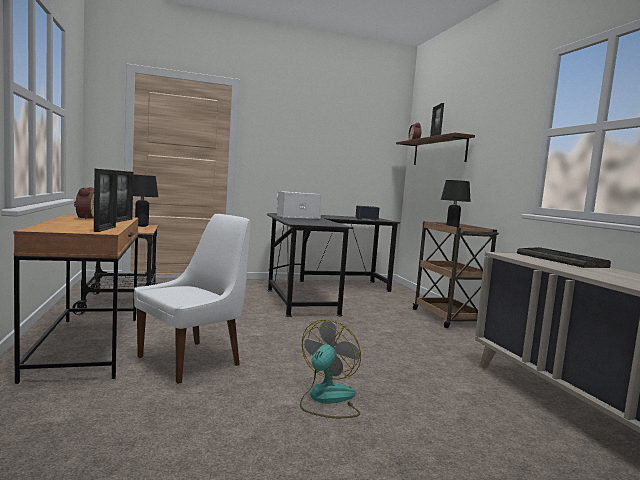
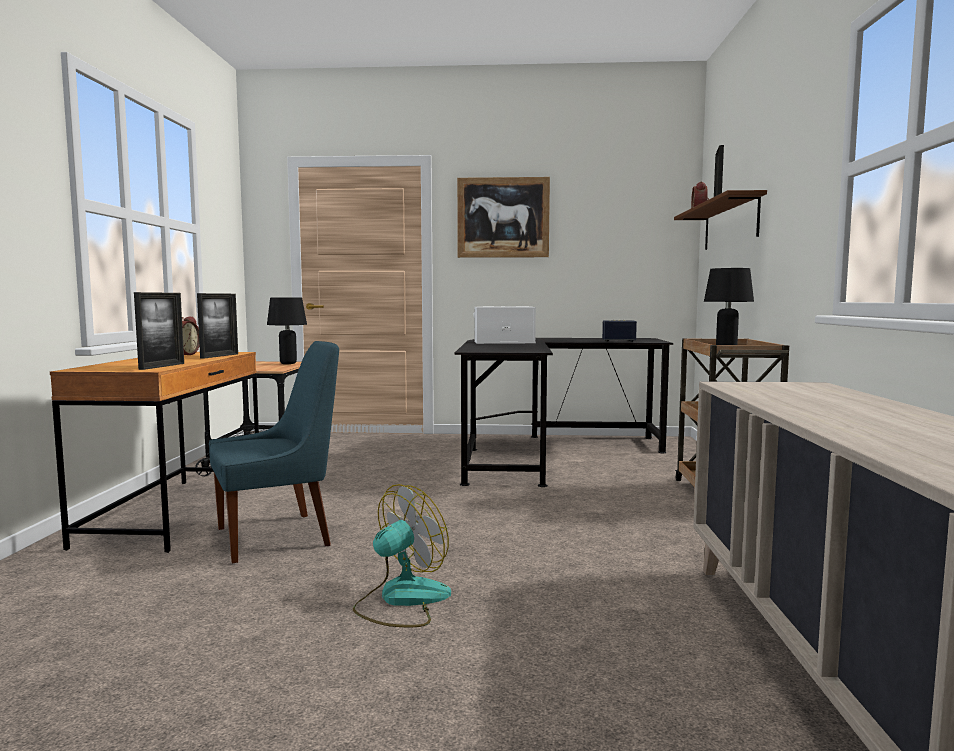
camera: 20 degrees right, 0 degrees up
(192, 360) = (278, 536): white chair -> blue chair
(287, 130) = (503, 217): none -> picture
(561, 260) = (822, 391): keyboard -> none

